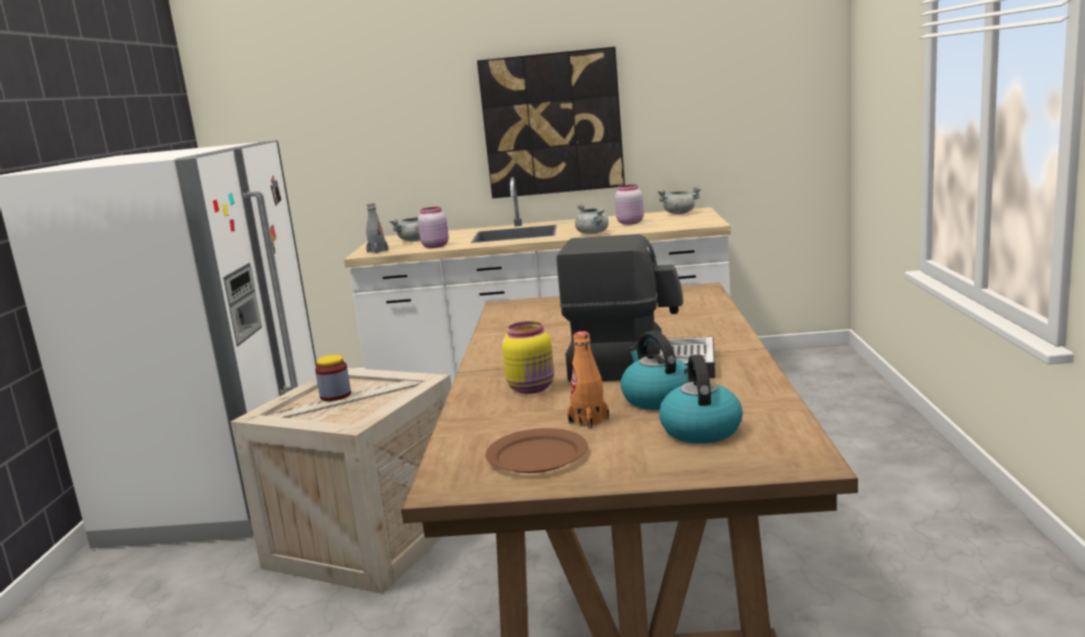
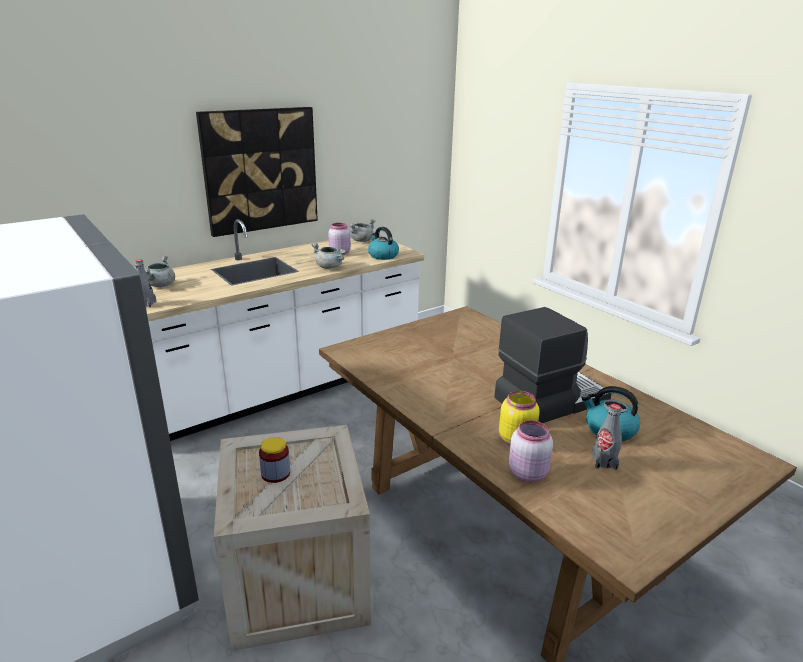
camera: 40 degrees left, 10 degrees up
(436, 246) = (201, 292): pink jar -> pink jar (527, 473)
(536, 456) = (629, 507): brown plate -> none
(588, 420) = (604, 462): orange bottle -> grey bottle
(700, 430) = (675, 451): kettle -> kettle (382, 255)

